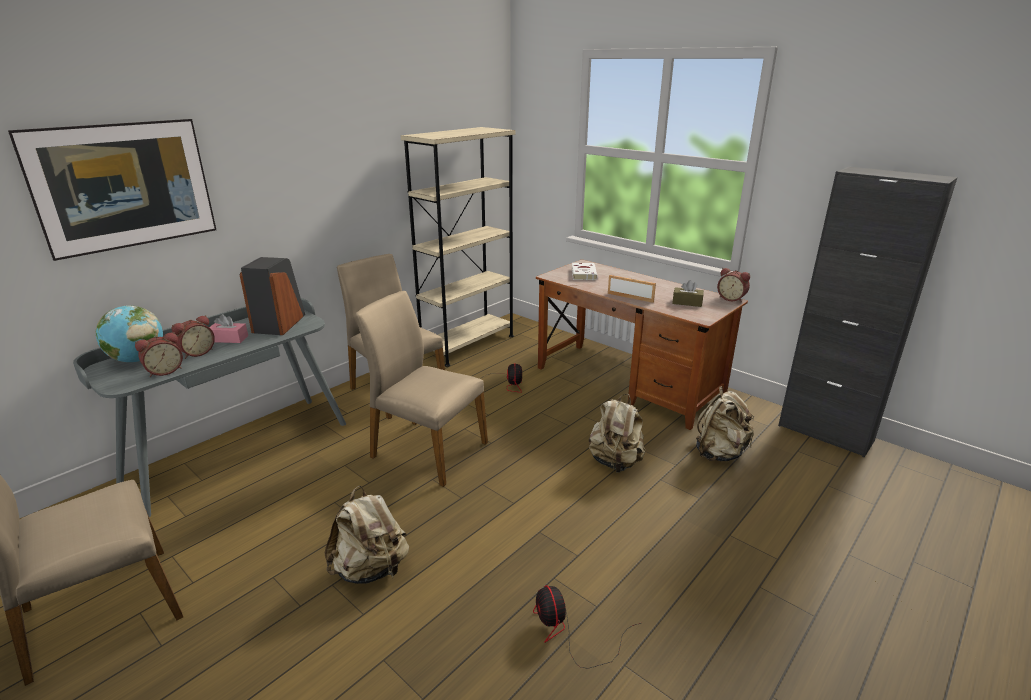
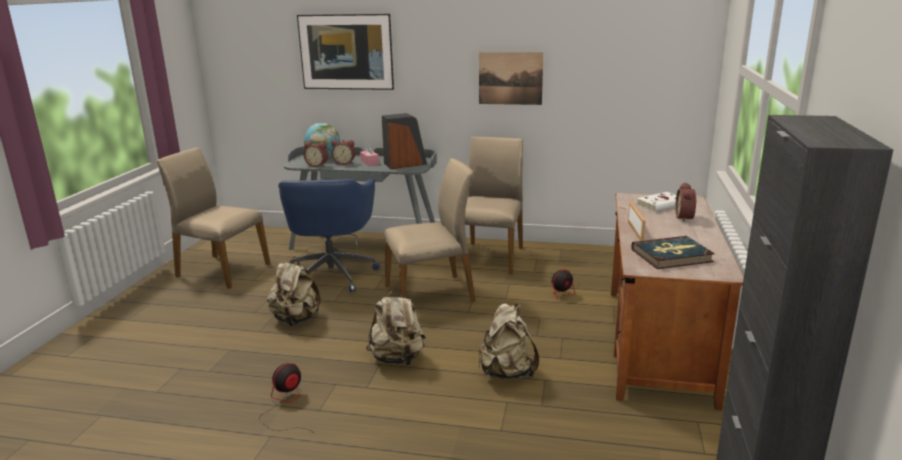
camera: 60 degrees right, 5 degrees down
(284, 502) = (332, 274): none -> blue office chair
(355, 188) = (510, 78): none -> picture
(427, 450) = (430, 293): beige chair -> beige chair turned 75 degrees clockwise
(468, 344) = (602, 254): beige bookcase -> none
(687, 302) = (671, 255): brown tissue box -> book
(719, 453) = (596, 428): beige backpack -> beige backpack (398, 359)
(731, 298) = (731, 273): alarm clock -> alarm clock (686, 218)

